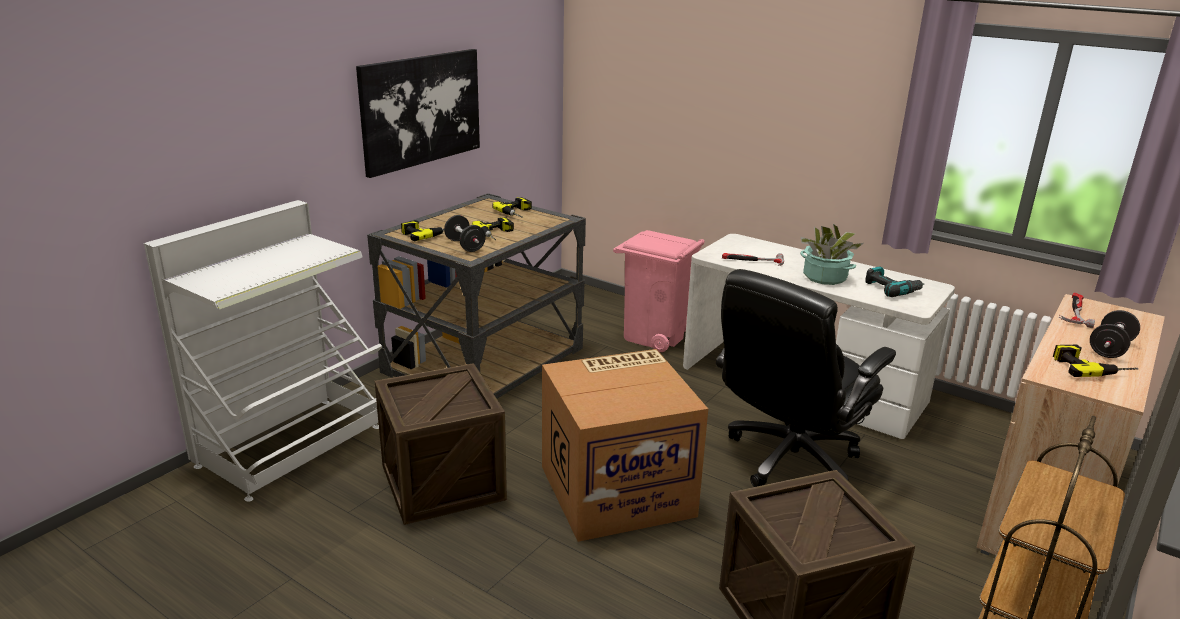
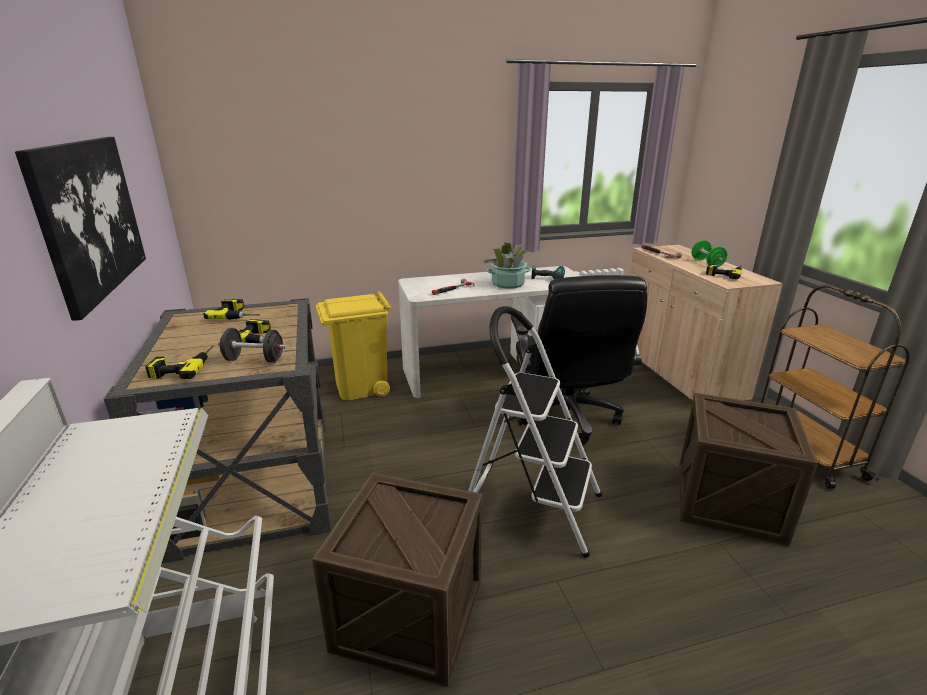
camera: 50 degrees left, 0 degrees up
(618, 489) = (528, 506): cardboard box -> step ladder
(654, 336) = (361, 387): pink trash can -> yellow trash can
(1110, 349) = (706, 263): black dumbbell -> green dumbbell

